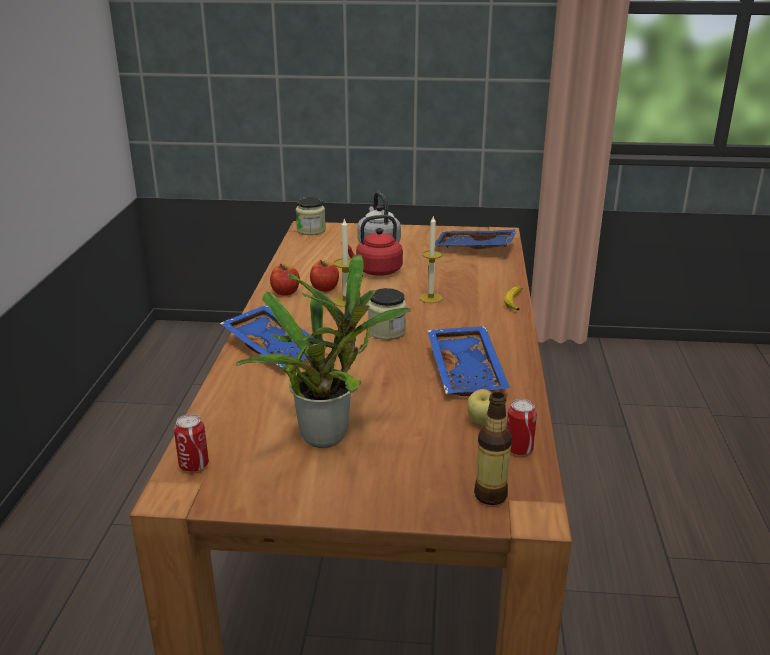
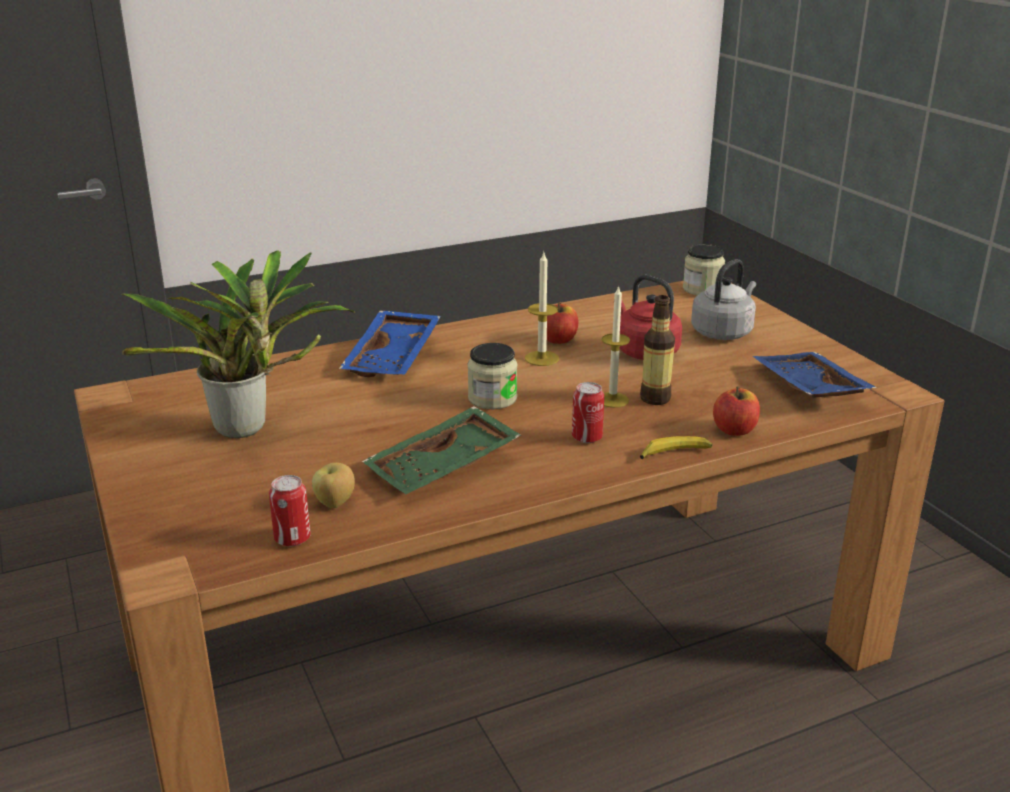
camera: 60 degrees right, 0 degrees up
(194, 465) = (156, 389): can -> can (587, 437)
(285, 292) = (523, 325): apple -> apple (734, 430)
(468, 371) = (444, 468): blue tray -> green tray
(490, 495) = (185, 541): bottle -> bottle (655, 398)

